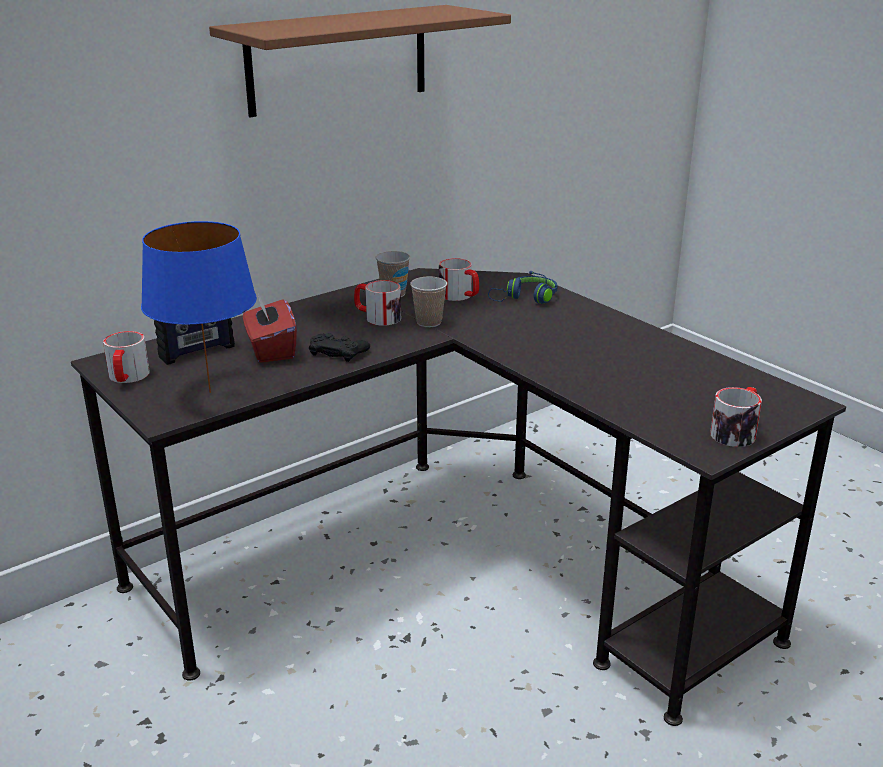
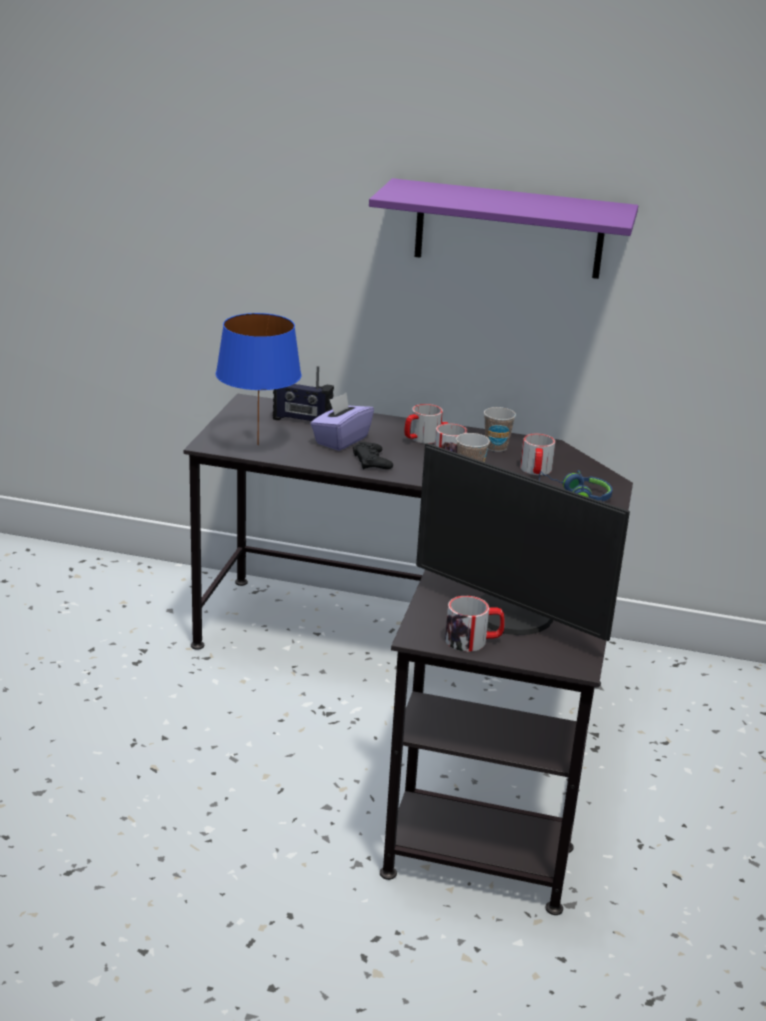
camera: 50 degrees right, 0 degrees up
(127, 377) = (240, 415): mug -> mug (421, 438)
(271, 350) = (341, 440): red tissue box -> purple tissue box
(338, 59) = (509, 229): brown shelf -> purple shelf
(705, 399) = (510, 615): none -> monitor

